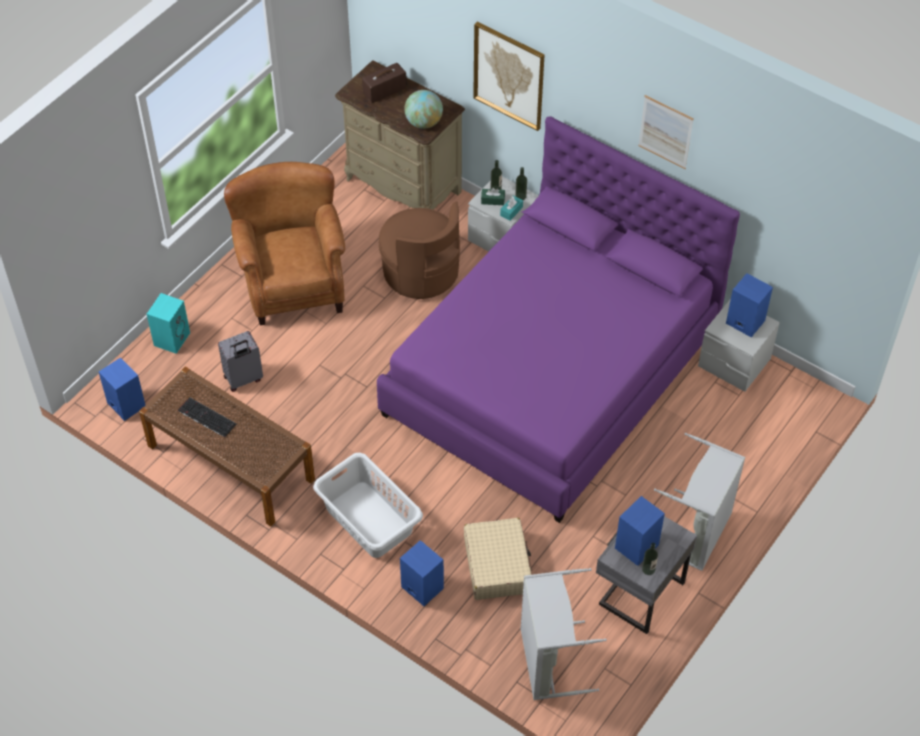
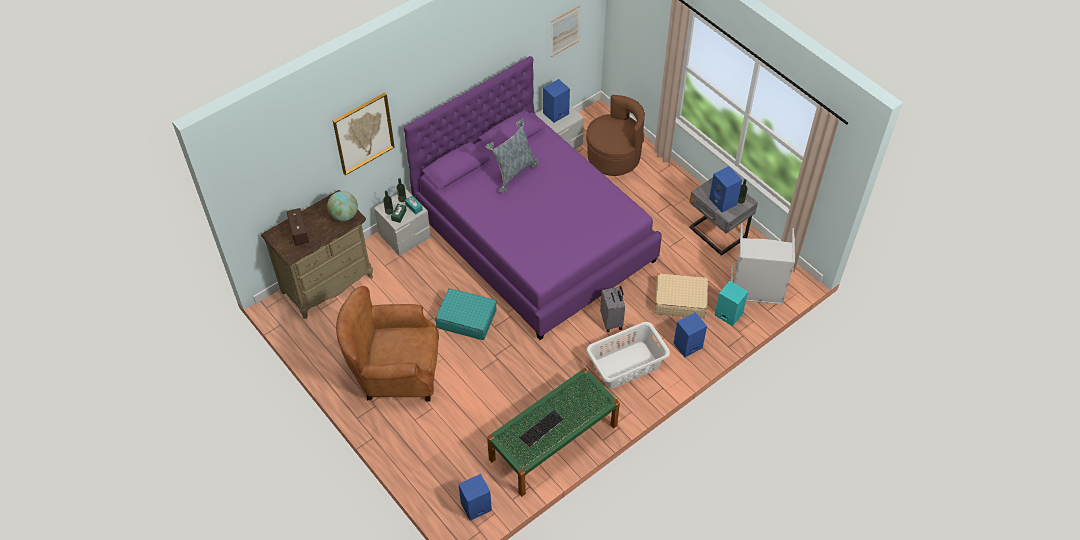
camera: 75 degrees left, 0 degrees up
(171, 338) = (420, 465): turquoise speaker -> turquoise speaker (727, 314)
(230, 463) = (554, 443): brown bench -> green bench
(243, 379) = (478, 421): grey suitcase -> grey suitcase (612, 321)
(392, 332) = (466, 319): none -> turquoise suitcase
(420, 272) = (417, 291): brown armchair -> brown armchair (613, 158)
(582, 284) = (512, 174): none -> pillow
(665, 132) = (471, 58): picture -> picture (565, 31)
(697, 534) = (681, 195): grey laundry basket -> none

